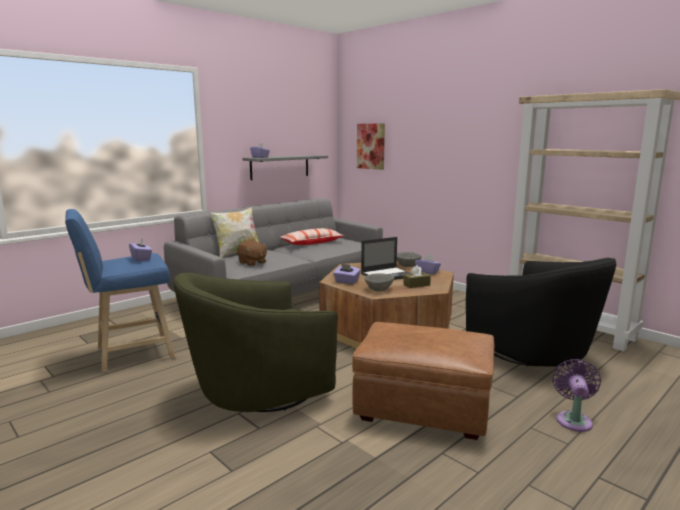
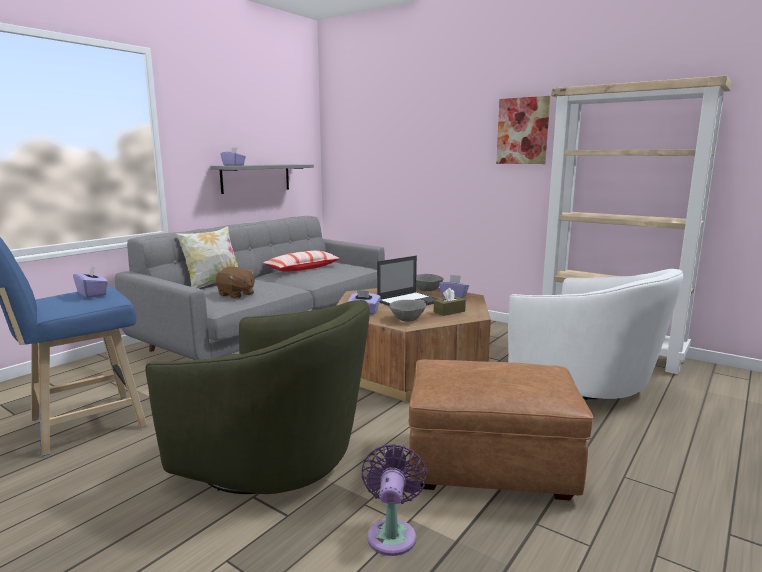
camera: 10 degrees left, 0 degrees up
(259, 391) = (273, 462): green armchair -> green armchair turned 120 degrees counterclockwise
(371, 146) = (363, 153): picture -> picture (522, 131)
(532, 353) = (584, 384): black armchair -> white armchair
(573, 419) = (666, 461): purple fan -> purple fan (392, 533)

